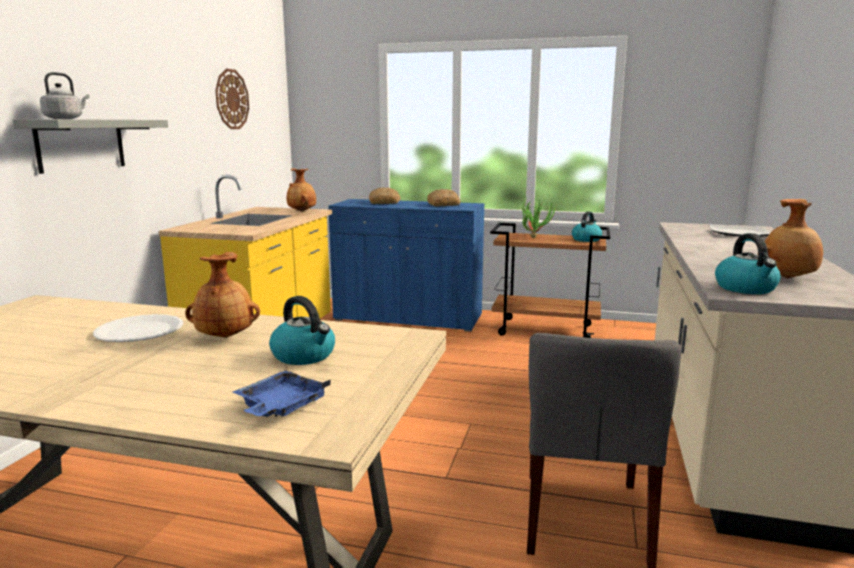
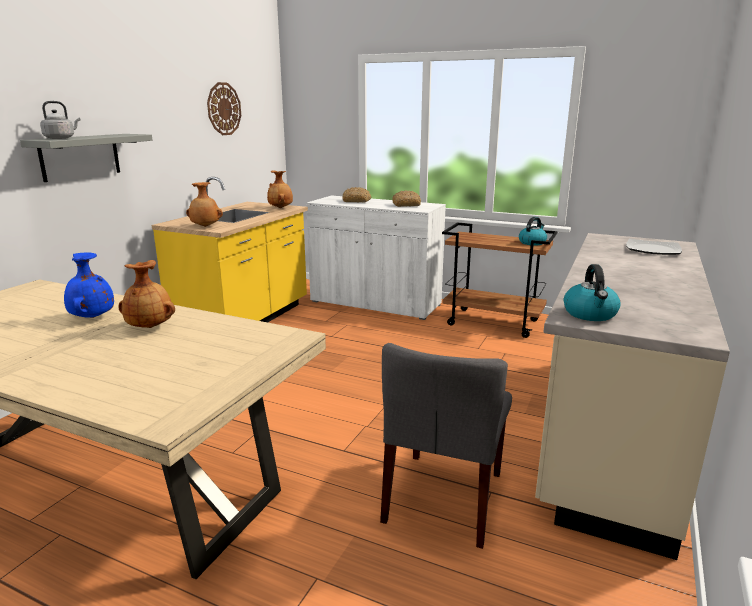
camera: 10 degrees right, 5 degrees up
(139, 331) = (91, 317): white plate -> blue vase
(280, 406) = (149, 393): blue tray -> none
(304, 356) = (197, 349): kettle -> none
(408, 318) = (375, 303): blue cabinet -> white cabinet
(534, 237) = (485, 237): potted plant -> none
(788, 278) = (644, 305): brown vase -> brown vase (205, 226)

